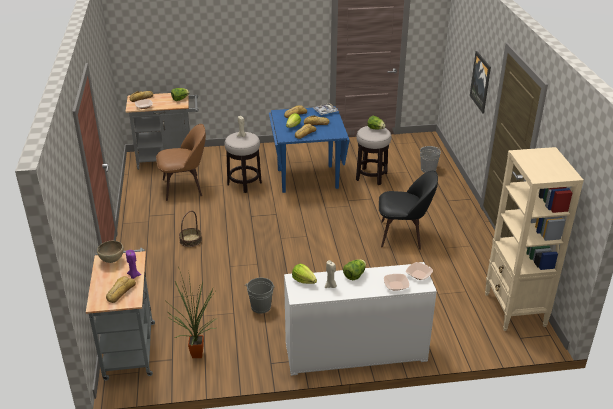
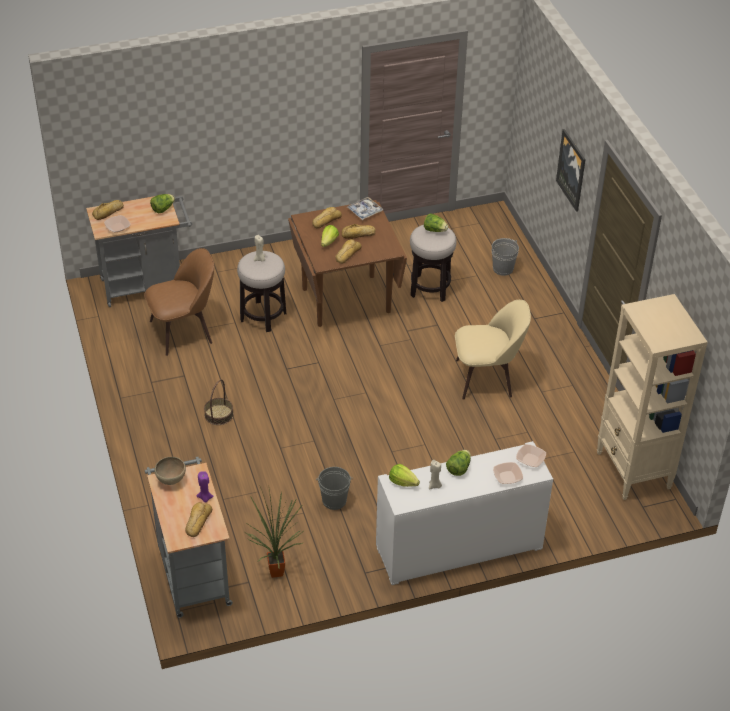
camera: 10 degrees left, 10 degrees up
(307, 179) = (346, 301): blue dining table -> brown dining table
(403, 235) = (487, 378): black chair -> beige chair

